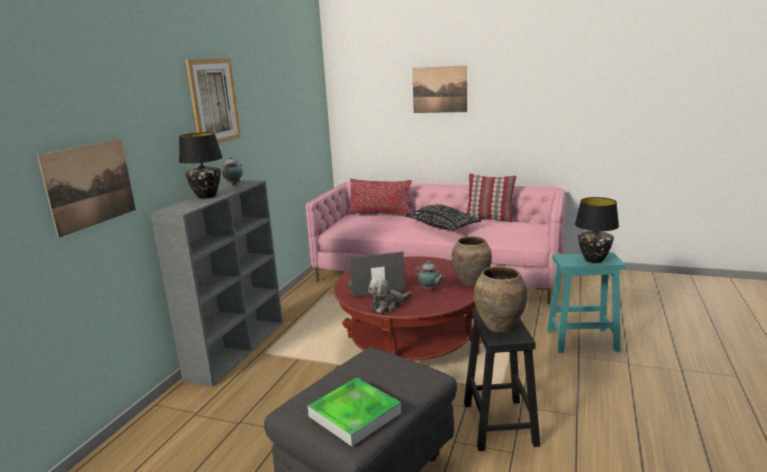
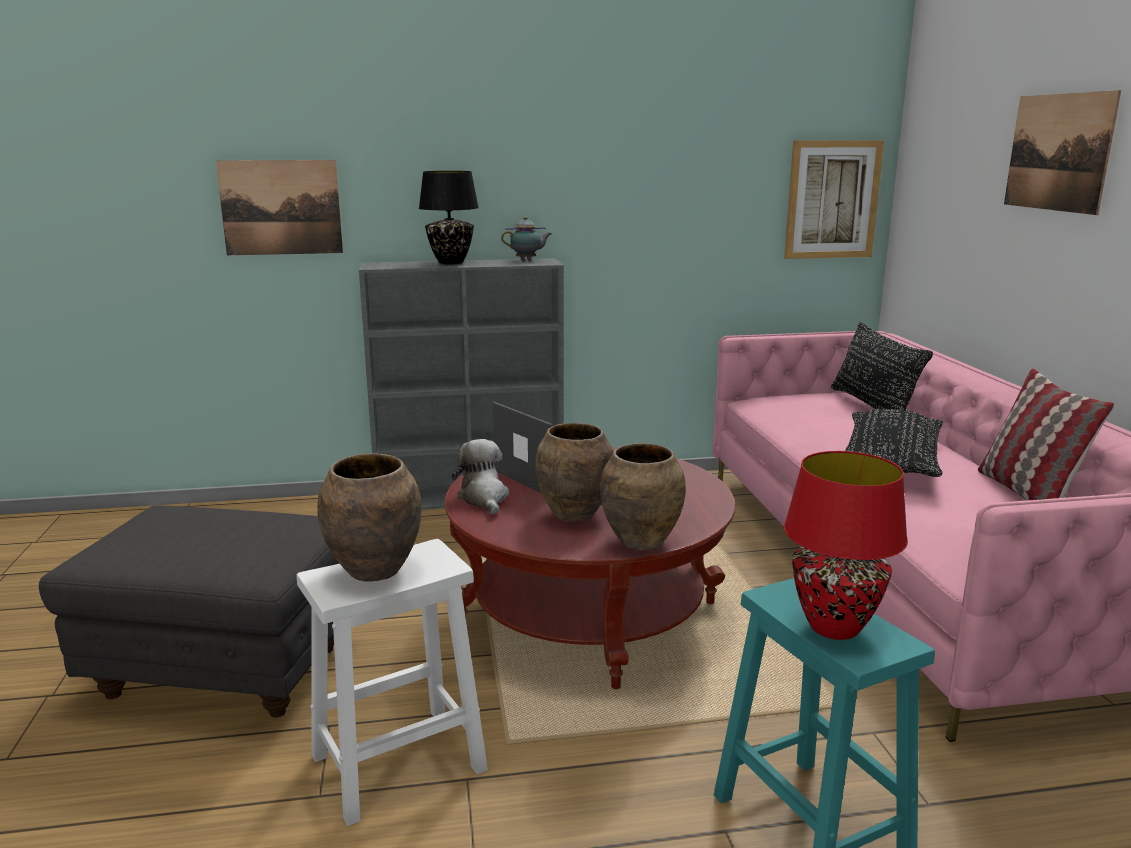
camera: 60 degrees right, 0 degrees up
(214, 101) = (531, 131): picture -> picture (832, 200)
(354, 414) = (139, 544): tray -> none
(379, 214) = (872, 407): red pillow -> black pillow
(388, 305) = (484, 498): plush toy -> plush toy turned 45 degrees clockwise
(430, 289) = (573, 514): teapot -> brown vase
(498, 422) = (401, 761): black stool -> white stool
(594, 260) = (835, 627): black table lamp -> red table lamp

